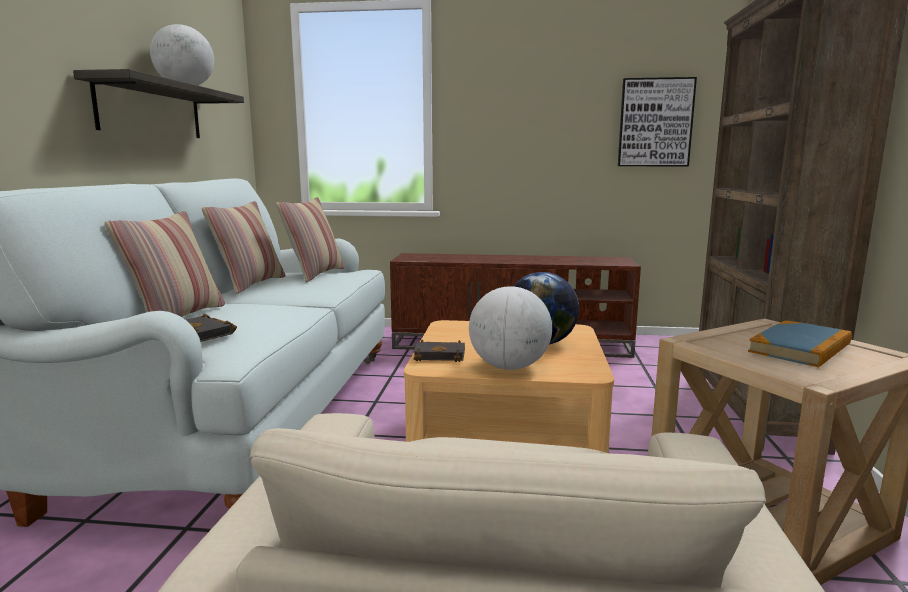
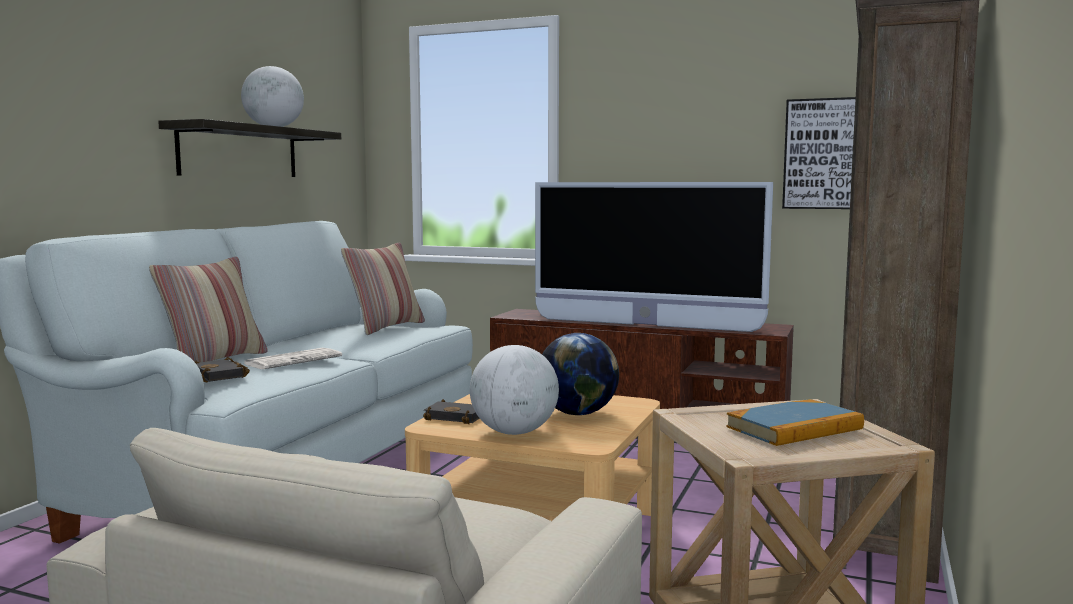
camera: 15 degrees right, 5 degrees down
(250, 284) = (312, 334): pillow -> none
(264, 312) = (294, 360): none -> newspaper
(524, 262) = (645, 325): none -> television

